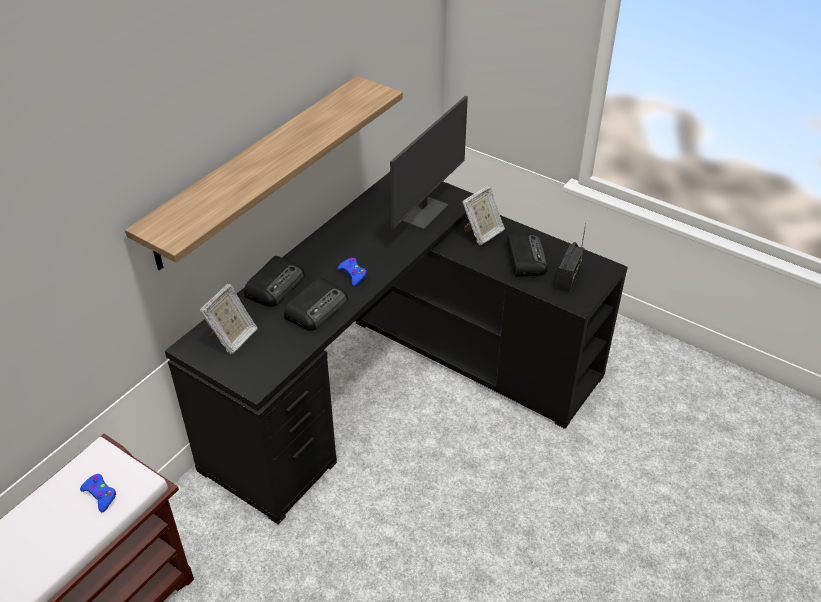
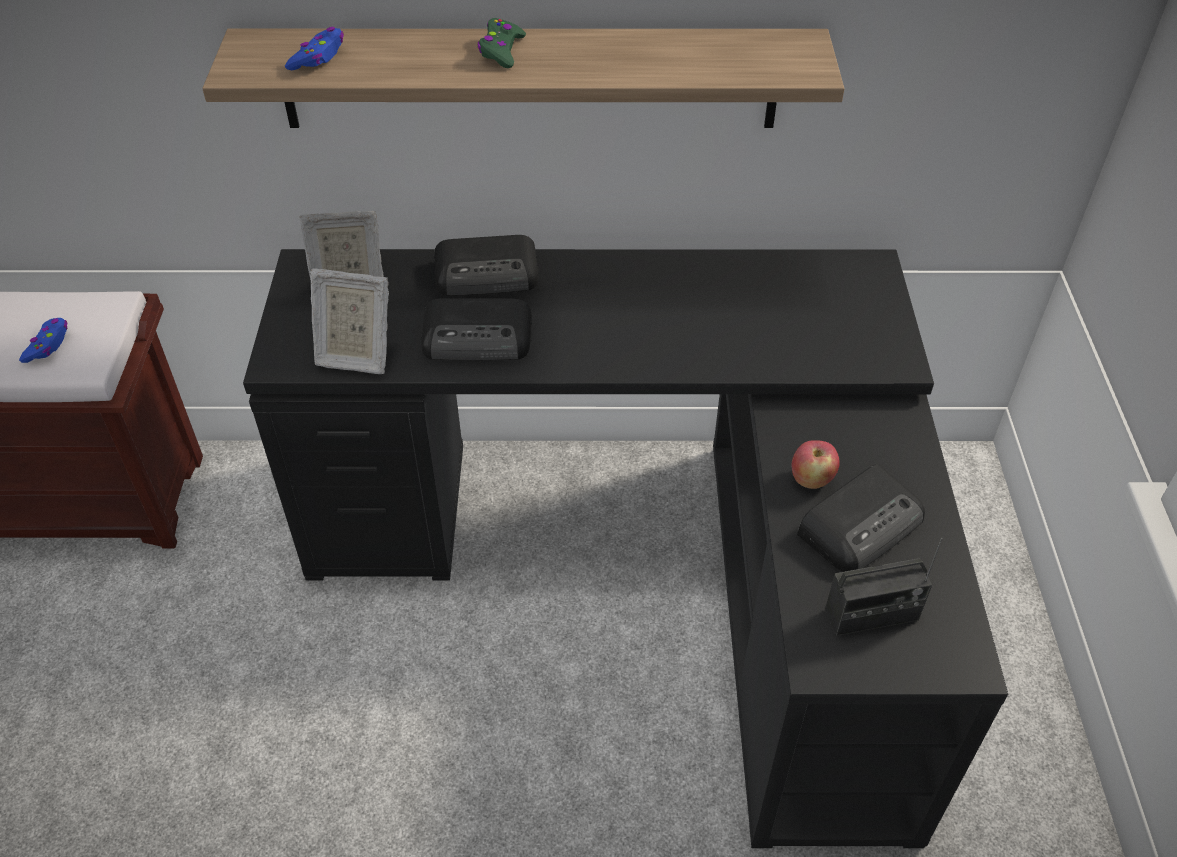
camera: 55 degrees right, 5 degrees up
(264, 157) = (501, 51): none -> green game controller
(353, 274) = (585, 336): blue game controller -> blue game controller (318, 57)
(422, 211) = (810, 333): monitor -> none
(482, 233) = (861, 437): picture frame -> picture frame (354, 355)
(491, 258) = (811, 479): none -> apple

